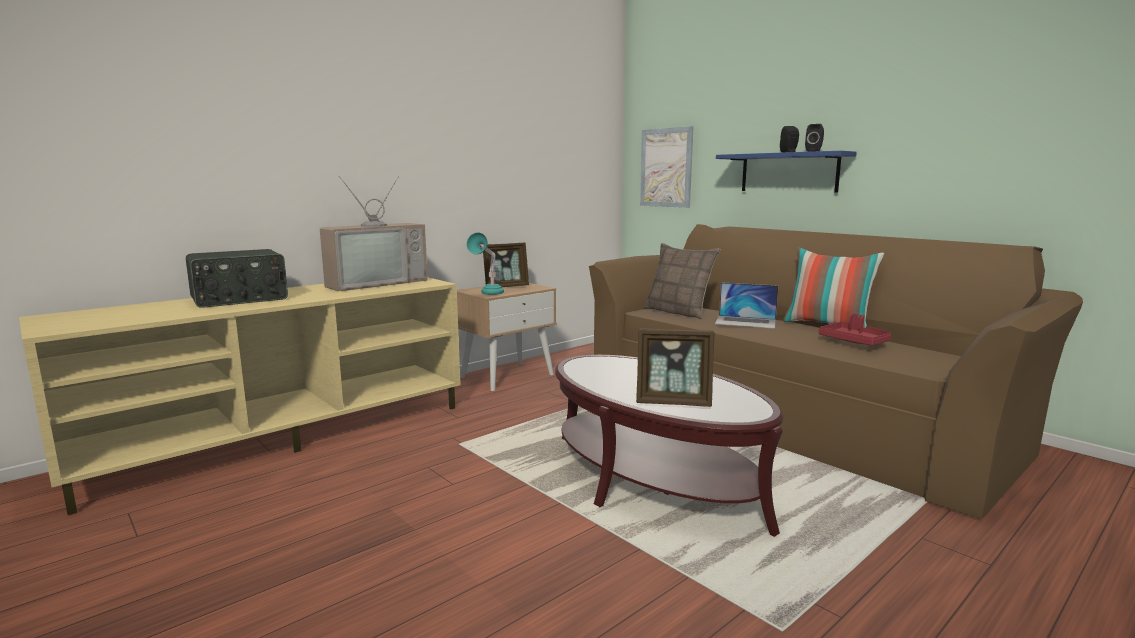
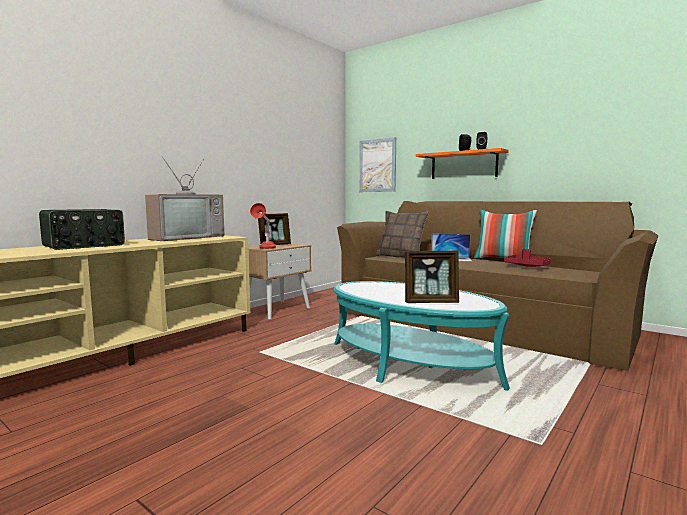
camera: 10 degrees left, 5 degrees down
(488, 294) = (265, 248): turquoise table lamp -> red table lamp
(654, 479) = (410, 364): brown coffee table -> turquoise coffee table
(788, 172) = (463, 165): blue shelf -> orange shelf

